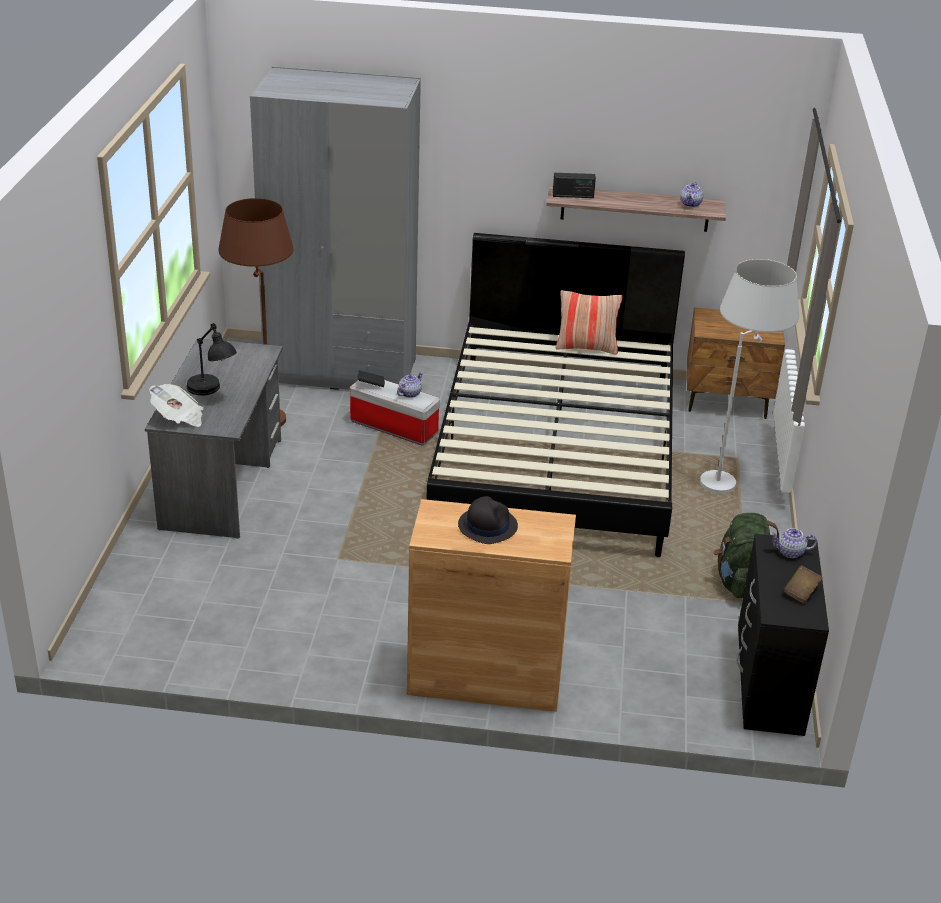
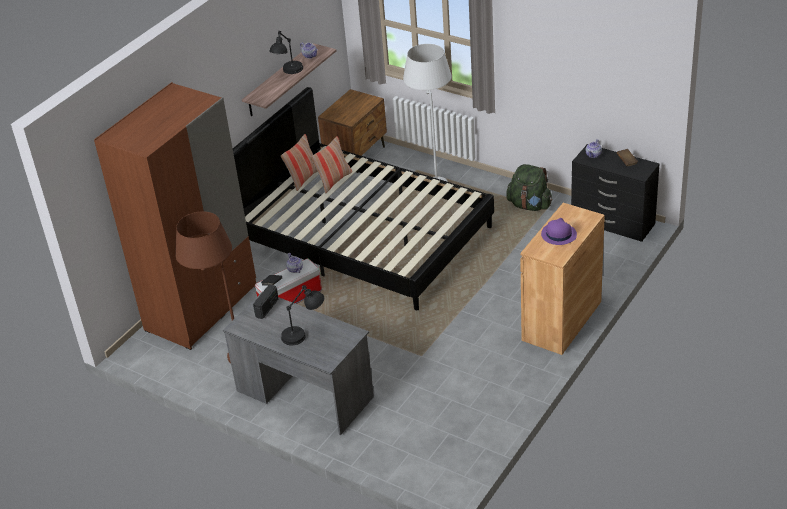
camera: 60 degrees left, 5 degrees up
(178, 418) = (327, 354): newspaper -> none
(341, 371) = (202, 308): grey wardrobe -> brown wardrobe
(487, 525) = (558, 234): black hat -> purple hat
(573, 195) = (264, 94): radio -> radio (267, 308)
(599, 370) = (334, 181): none -> pillow
(635, 200) = (288, 73): none -> black table lamp

